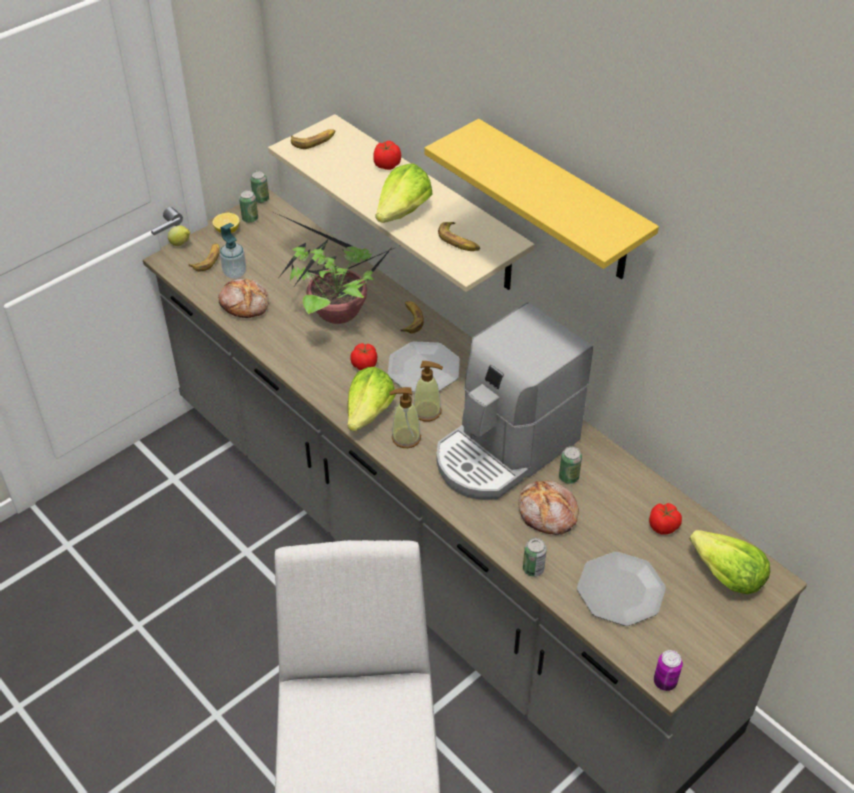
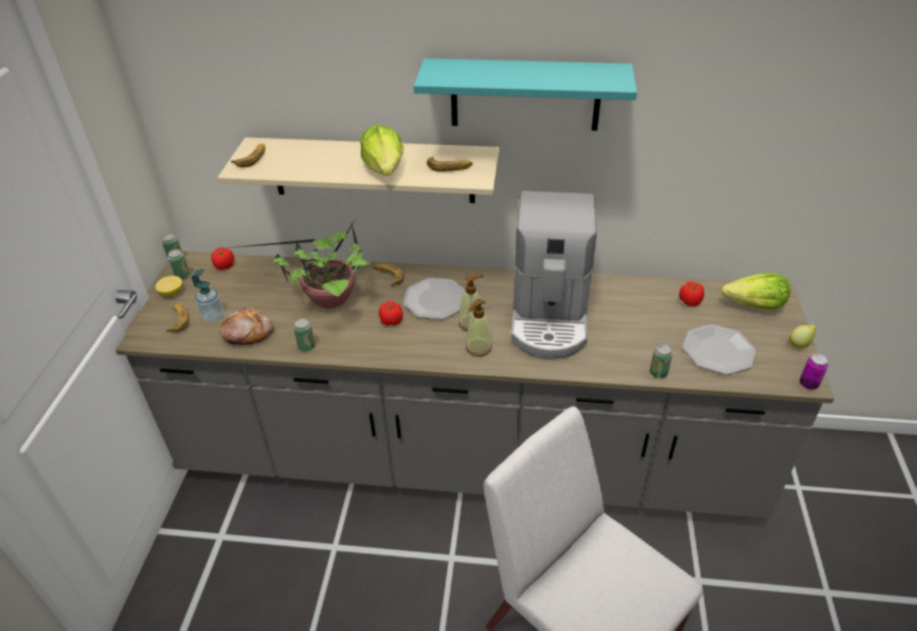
camera: 40 degrees left, 5 degrees down
(181, 244) = (140, 321): lemon -> lemon (799, 344)
(369, 413) = (433, 348): lettuce -> none
(386, 165) = (331, 149): tomato -> tomato (224, 266)
(547, 514) = (622, 336): bread -> none
(560, 203) = (525, 94): yellow shelf -> turquoise shelf
(568, 477) = (606, 308): can -> can (306, 347)

